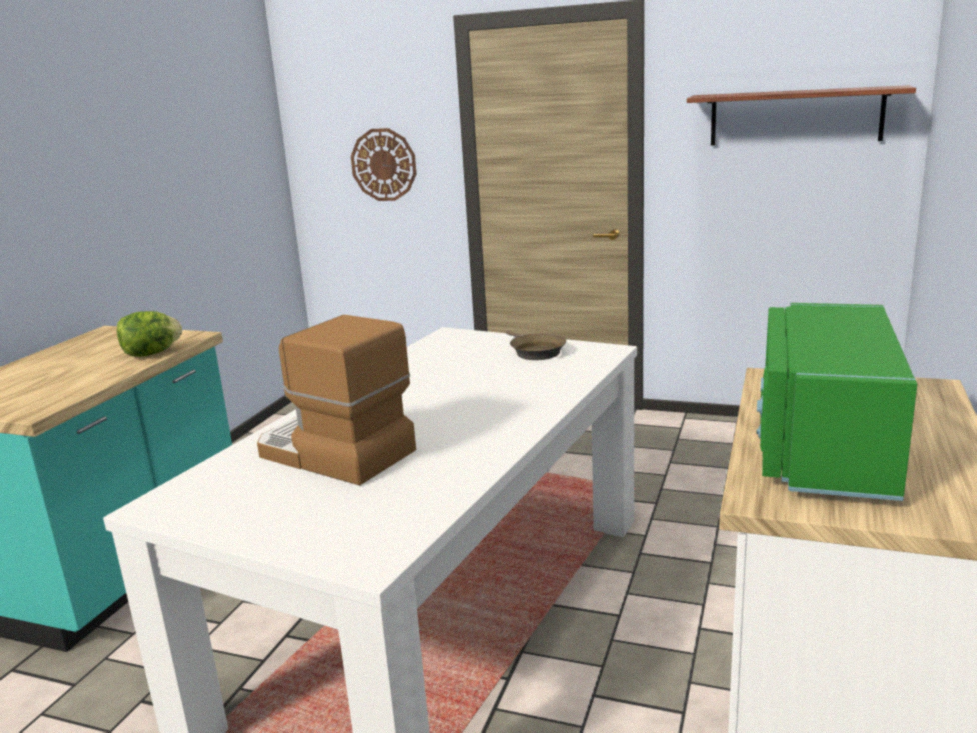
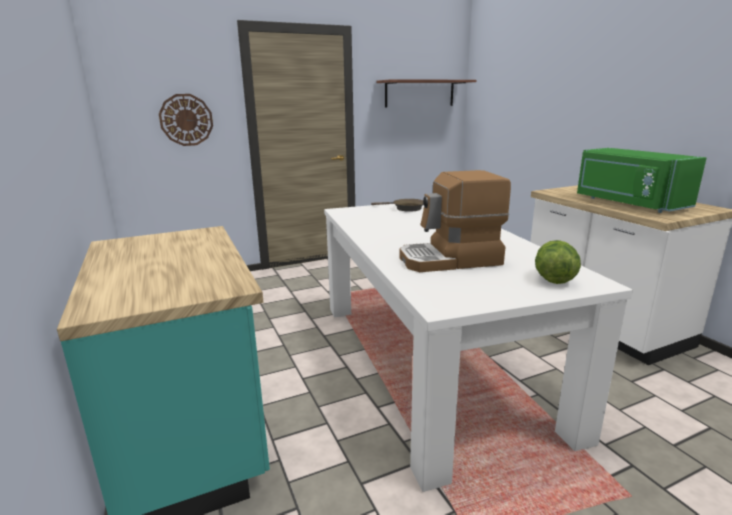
camera: 45 degrees left, 0 degrees up
(151, 354) = (211, 243): lettuce -> lettuce (553, 279)

